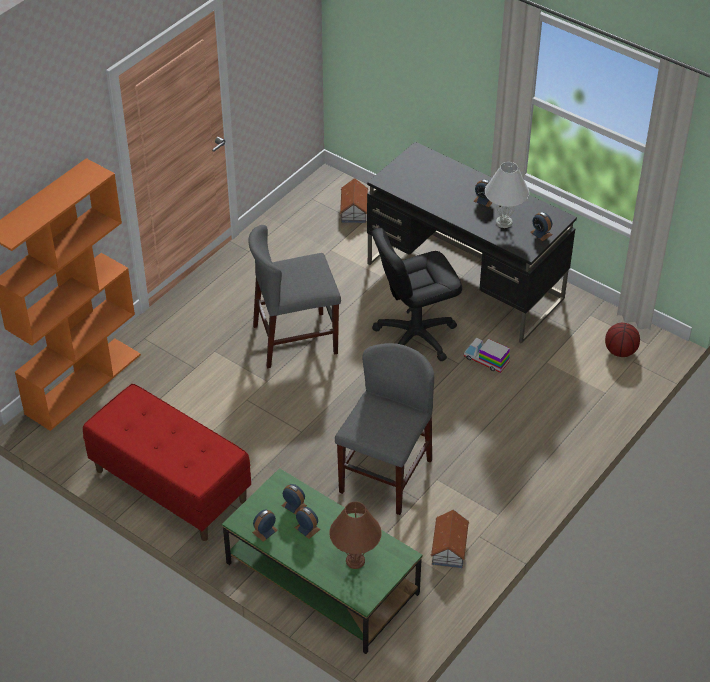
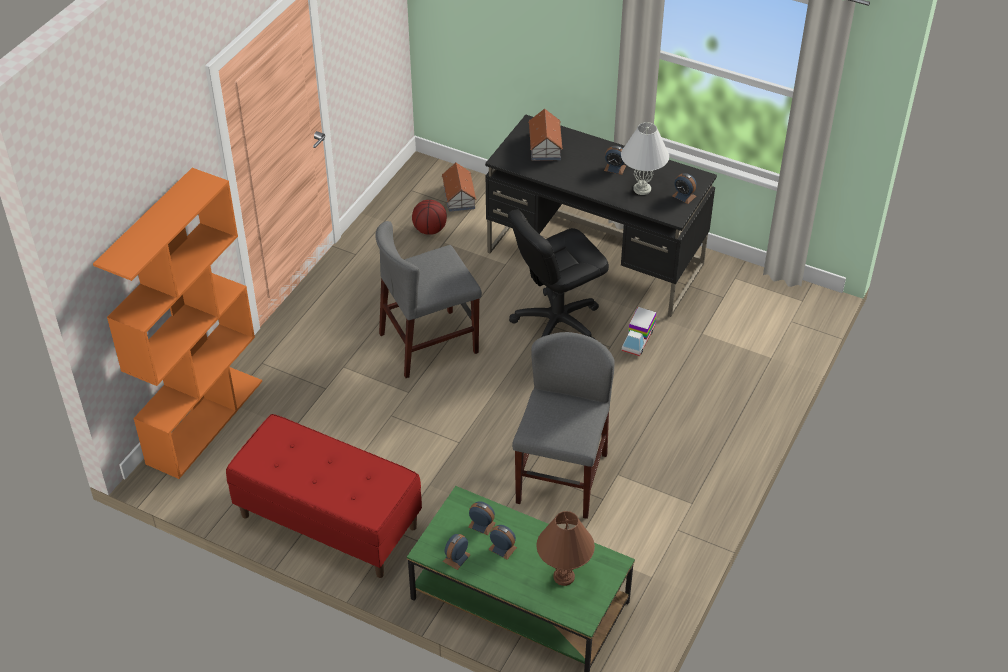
camera: 10 degrees left, 0 degrees up
(449, 548) = (648, 547): toy house -> toy house (544, 146)
(486, 360) = (638, 339): toy truck -> toy truck turned 90 degrees counterclockwise
(620, 351) = (775, 312): basketball -> basketball (430, 229)

